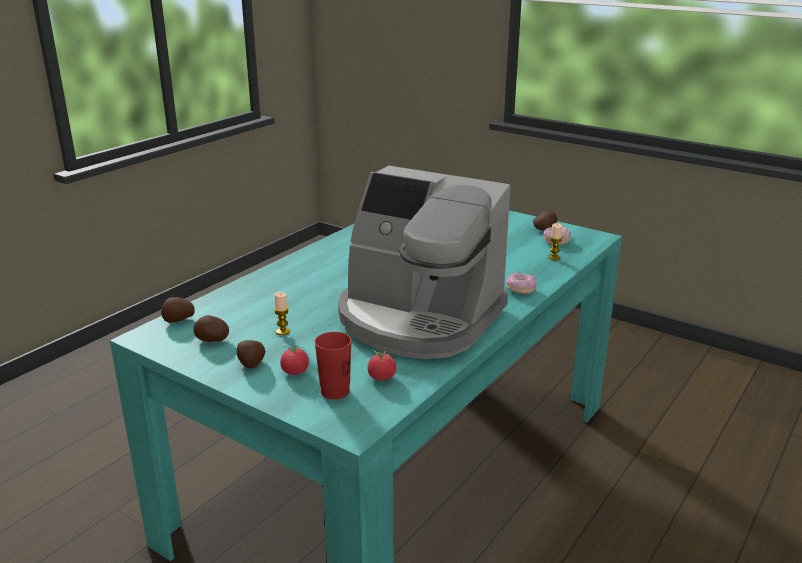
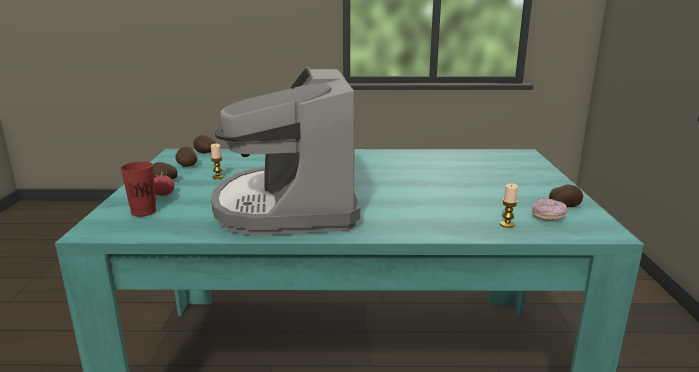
camera: 55 degrees right, 5 degrees down
(382, 377) = (177, 219): tomato -> none
(520, 290) = (405, 228): donut -> none

